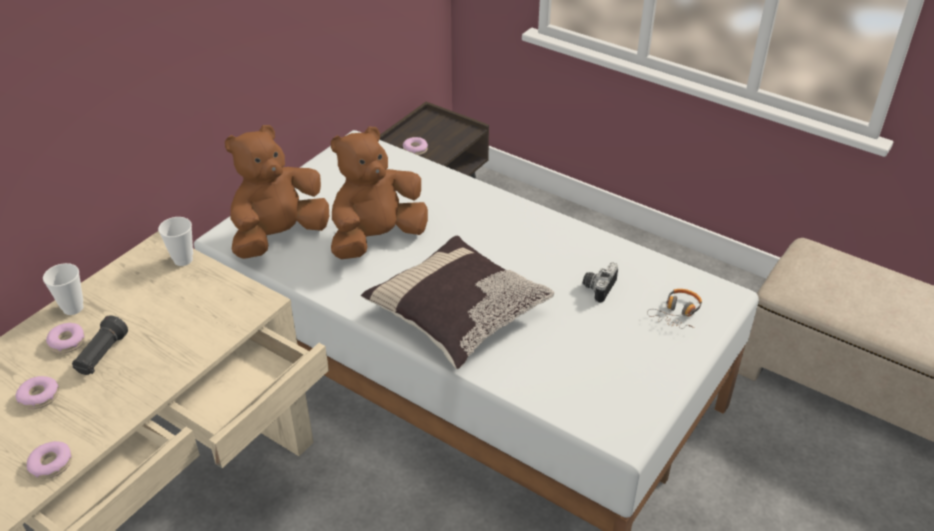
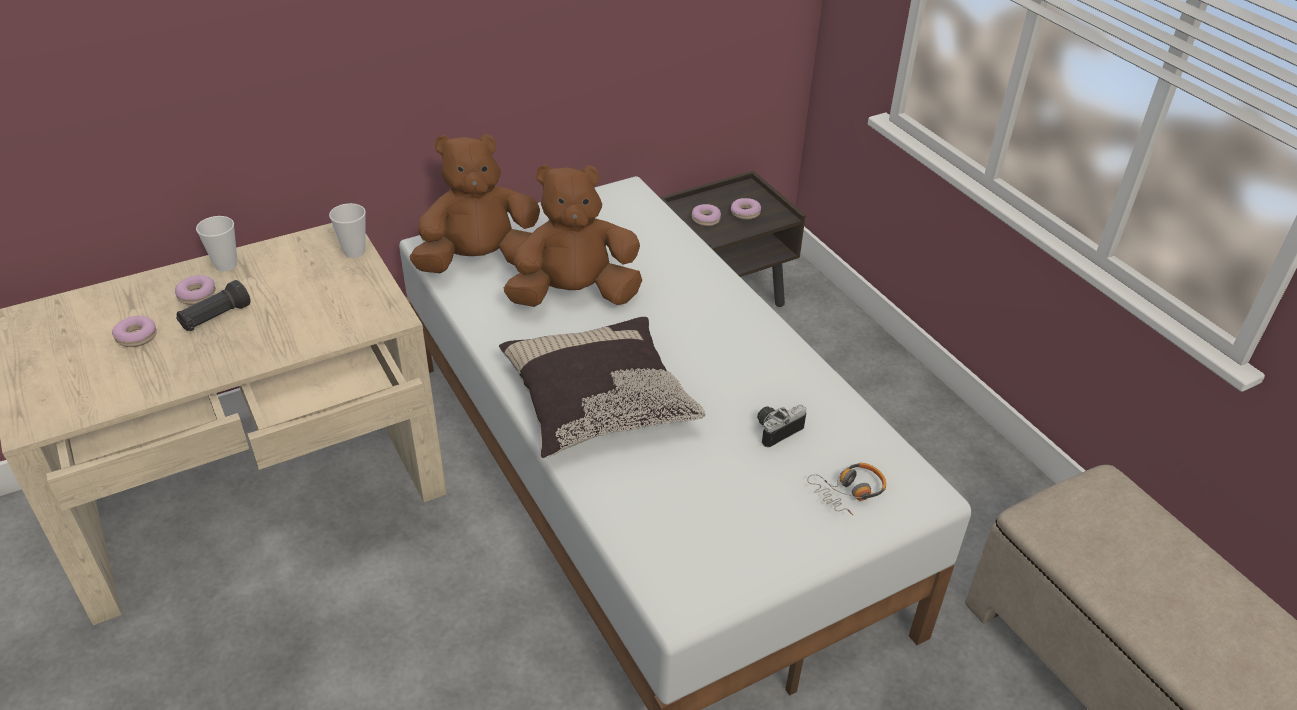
camera: 25 degrees right, 0 degrees up
(51, 464) = (98, 402): donut -> donut (745, 213)

